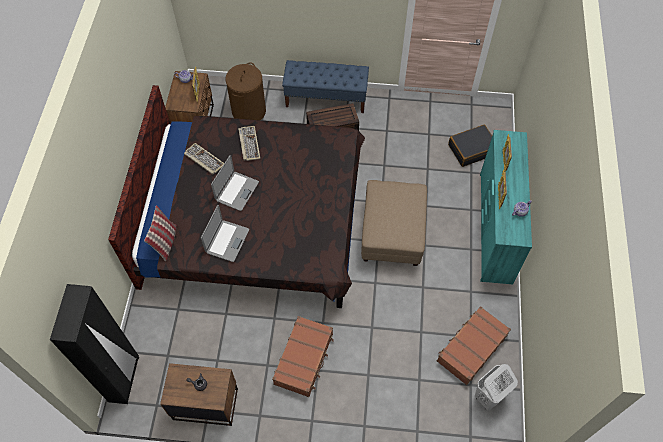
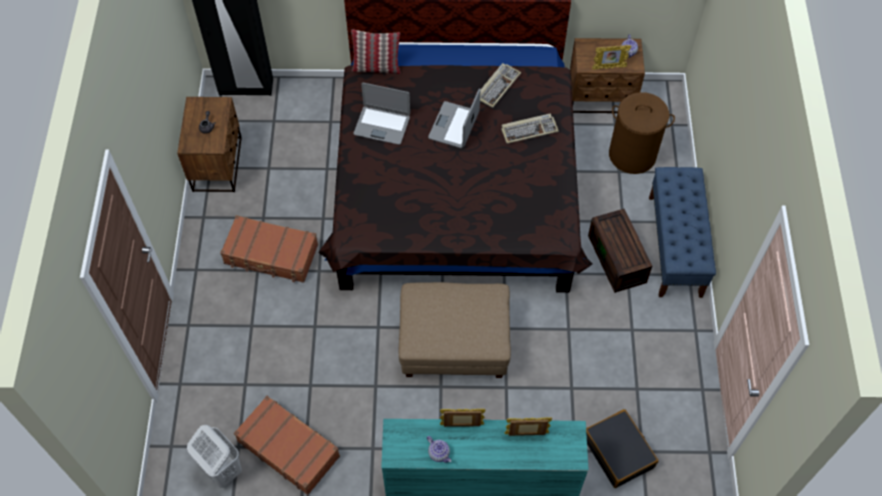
camera: 85 degrees right, 0 degrees up
(236, 191) = (454, 125): laptop -> laptop turned 90 degrees clockwise

